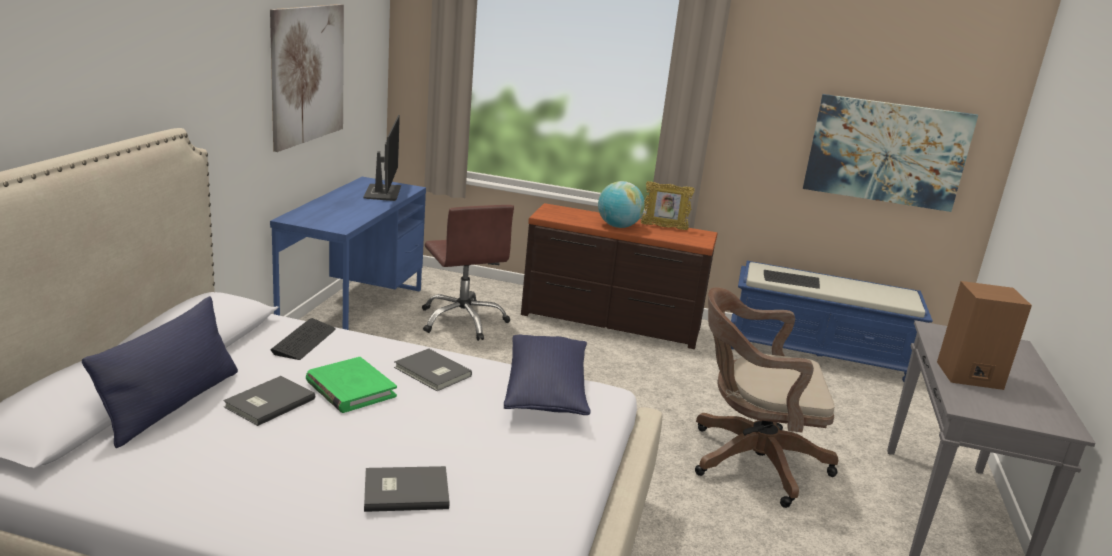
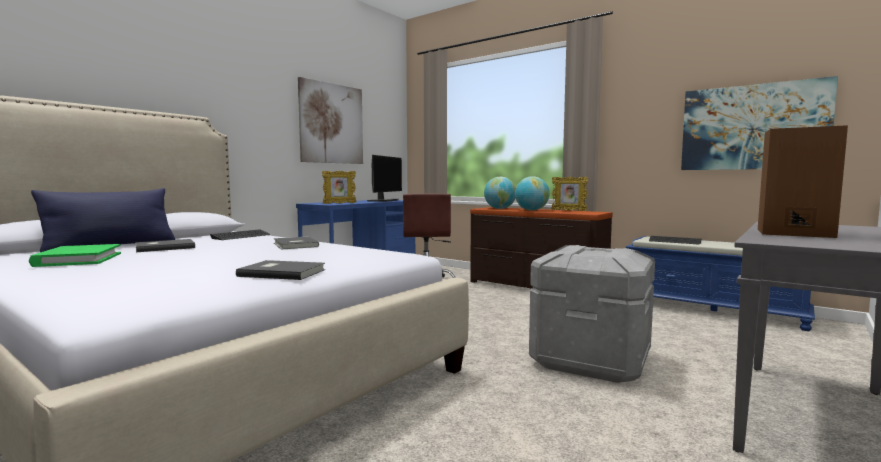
camera: 25 degrees right, 15 degrees down
(346, 222) = (339, 203): none -> picture frame
(350, 389) = (226, 246): green book -> green book (78, 259)
(404, 490) = (153, 269): grey book -> grey book (282, 272)
(546, 392) = (361, 252): blue pillow -> none
(568, 216) = (499, 208): none -> globe
(749, 461) = (590, 359): brown office chair -> grey storage box

